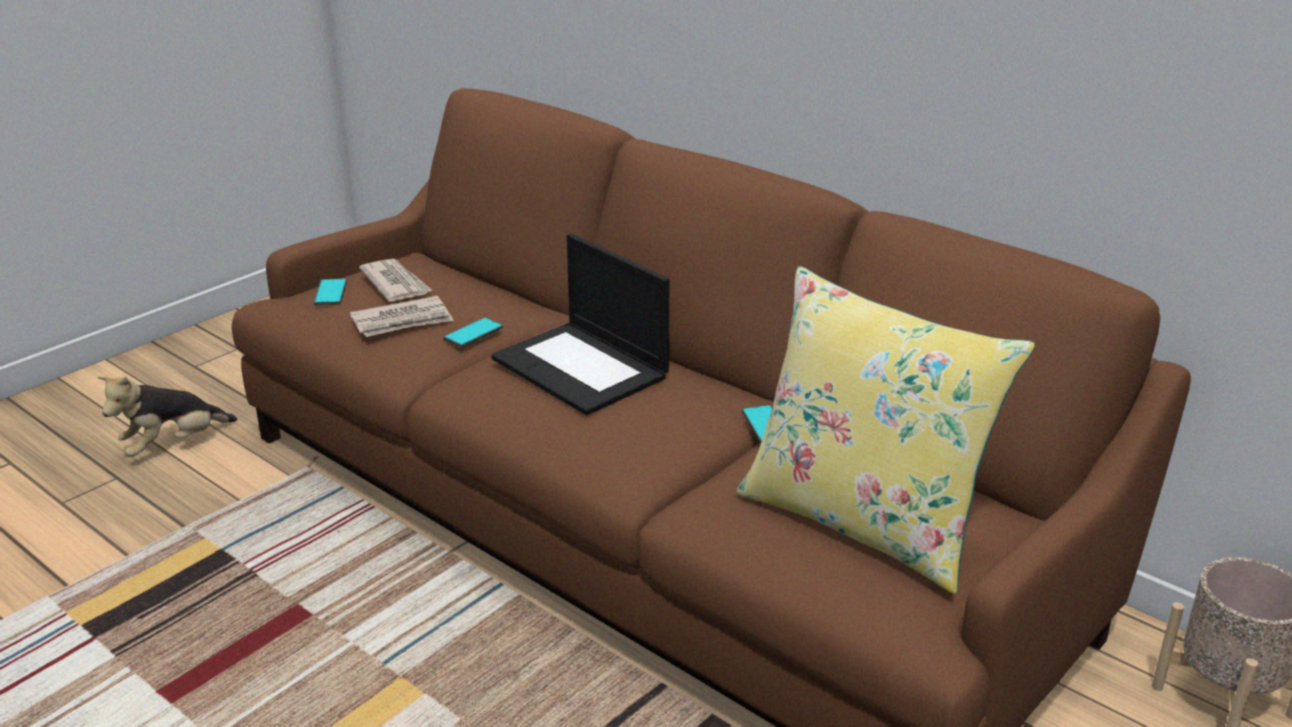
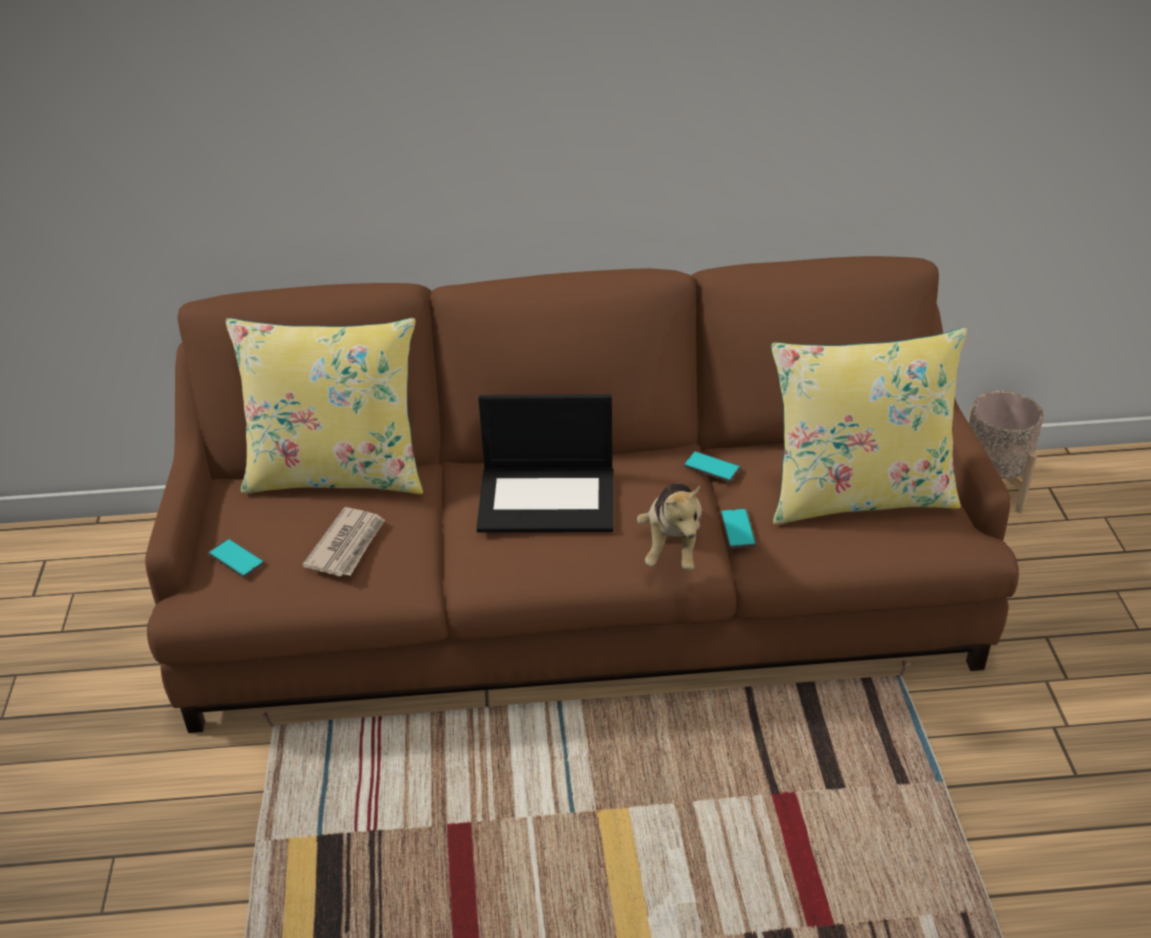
camera: 45 degrees left, 10 degrees up
(173, 445) = (115, 794): plush toy -> plush toy (672, 545)
(395, 284) = (279, 517): newspaper -> none
(473, 333) = (414, 521): phone -> phone (738, 529)
(483, 281) = (337, 473): none -> yellow pillow

